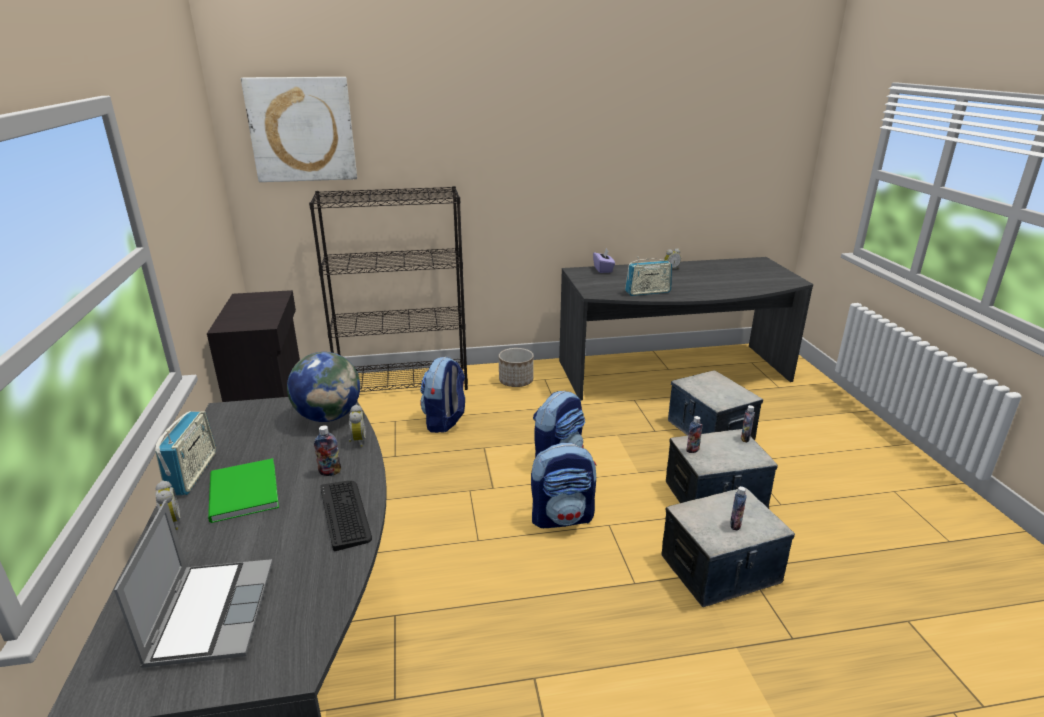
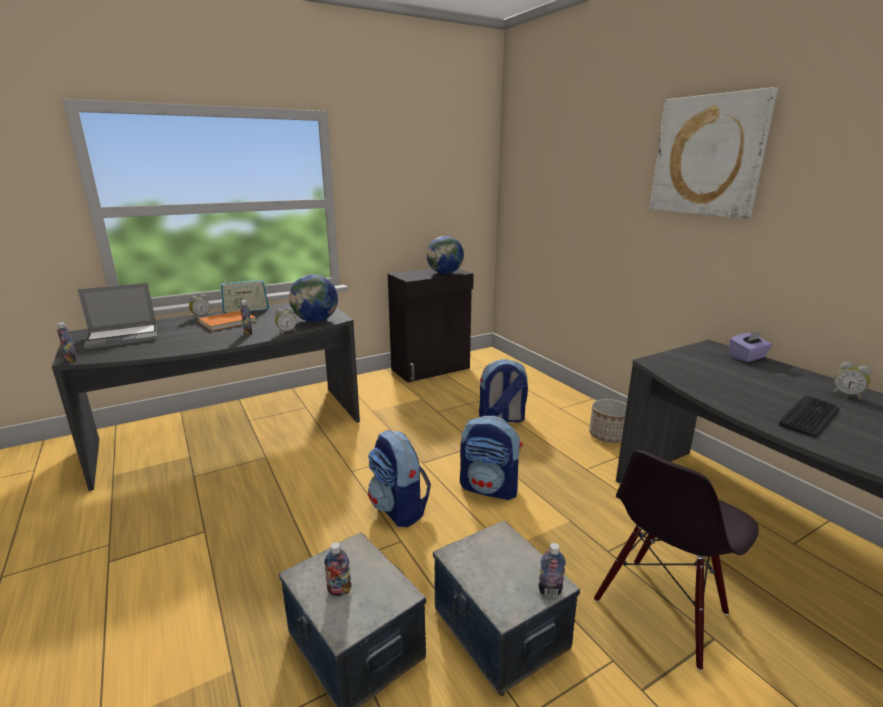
camera: 70 degrees right, 5 degrees down
(241, 494) = (226, 322): green book -> orange book
(268, 302) = (445, 273): none -> globe
(302, 130) = (537, 158): picture -> picture (708, 156)
(345, 514) = (202, 344): keyboard -> keyboard (810, 417)
(404, 383) = (541, 388): black bookcase -> none
(647, 292) = (715, 388): radio -> none
(692, 450) = (485, 541): bottle -> bottle (71, 360)
(709, 431) = (661, 609): storage box -> black chair

